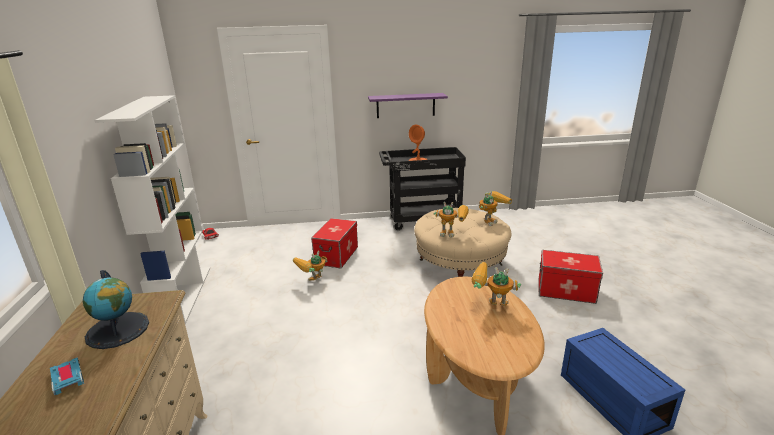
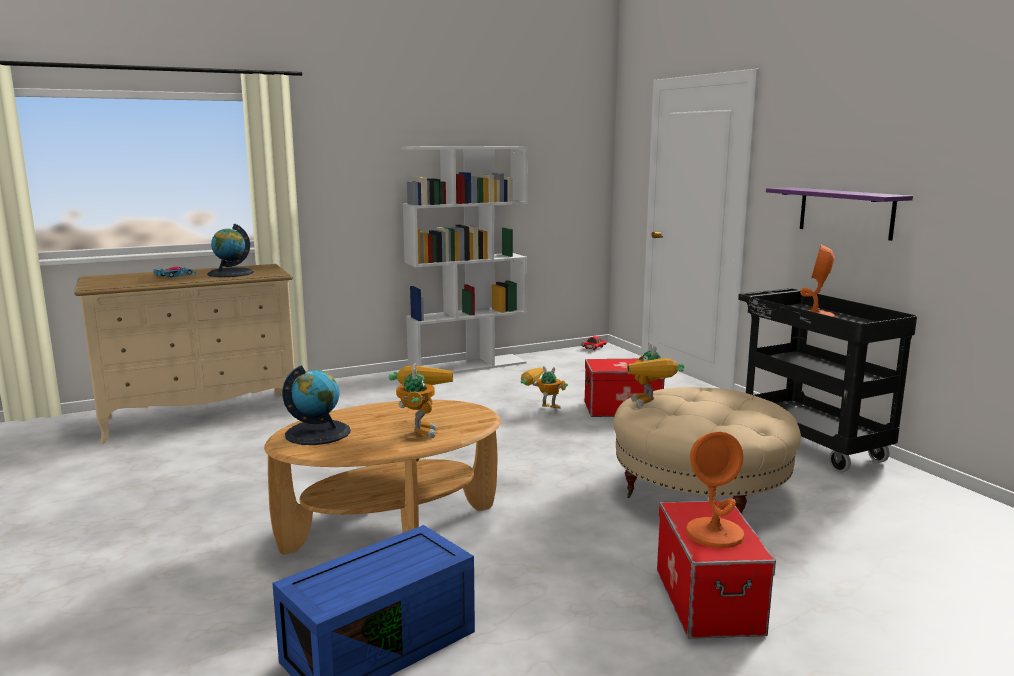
camera: 70 degrees right, 10 degrees down
(487, 349) = (318, 433): none -> globe
(491, 220) = (745, 426): toy robot -> none
(576, 261) = (715, 534): none -> orange table lamp

